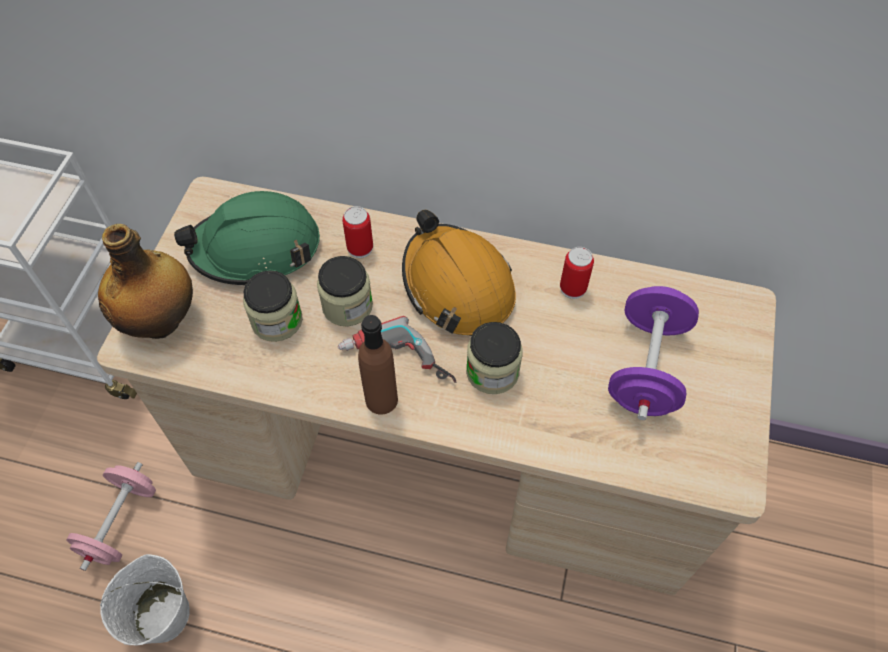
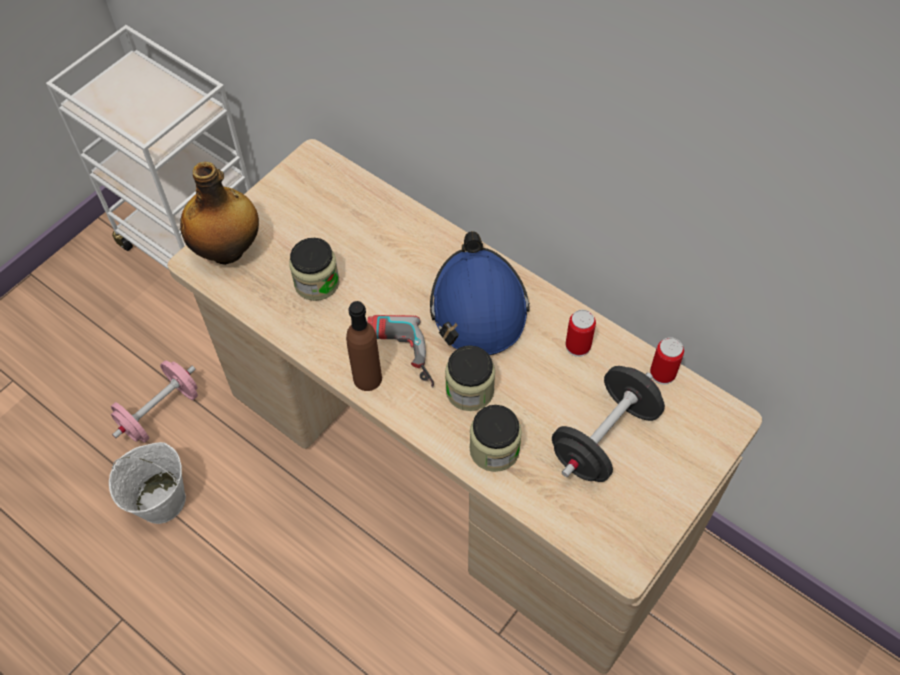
camera: 25 degrees right, 0 degrees up
(256, 249) = (329, 217): green hard hat -> none
(347, 306) = (378, 291): jar -> jar (494, 449)
(360, 248) = (413, 246): can -> can (662, 373)
(457, 286) = (478, 307): orange hard hat -> blue hard hat
(646, 368) = (604, 438): purple dumbbell -> black dumbbell

